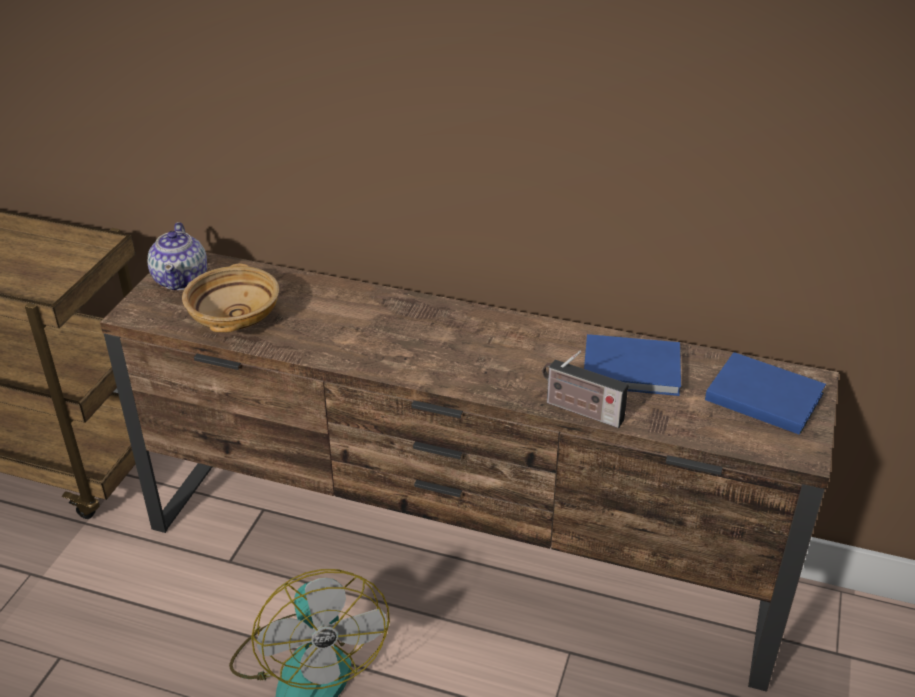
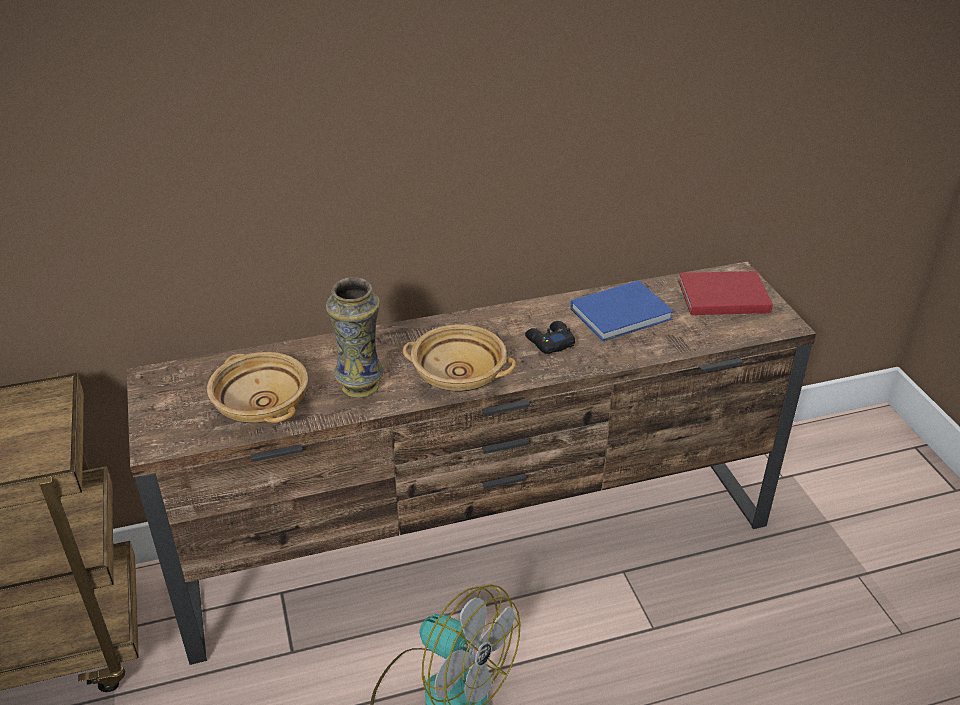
camera: 35 degrees left, 0 degrees up
(181, 279) = (170, 394): teapot -> none
(324, 334) = (360, 386): none -> vase
(413, 361) = (458, 376): none -> beige bowl
(530, 366) = (549, 342): none -> black game controller
(580, 411) = (620, 359): radio -> none
(762, 394) = (720, 296): blue book -> red book

